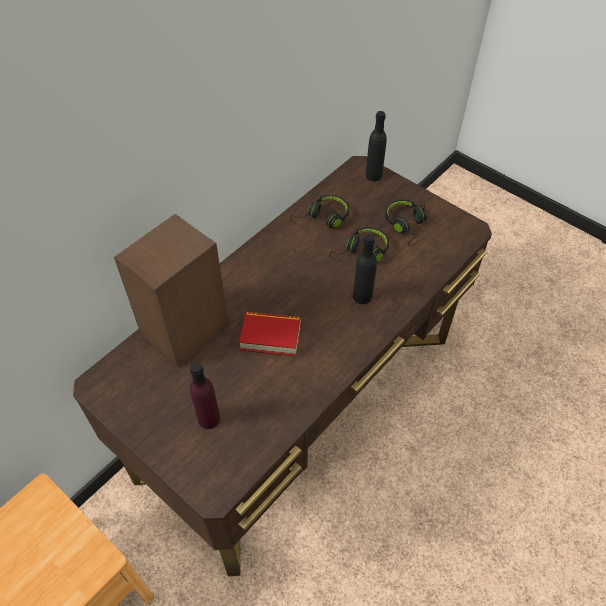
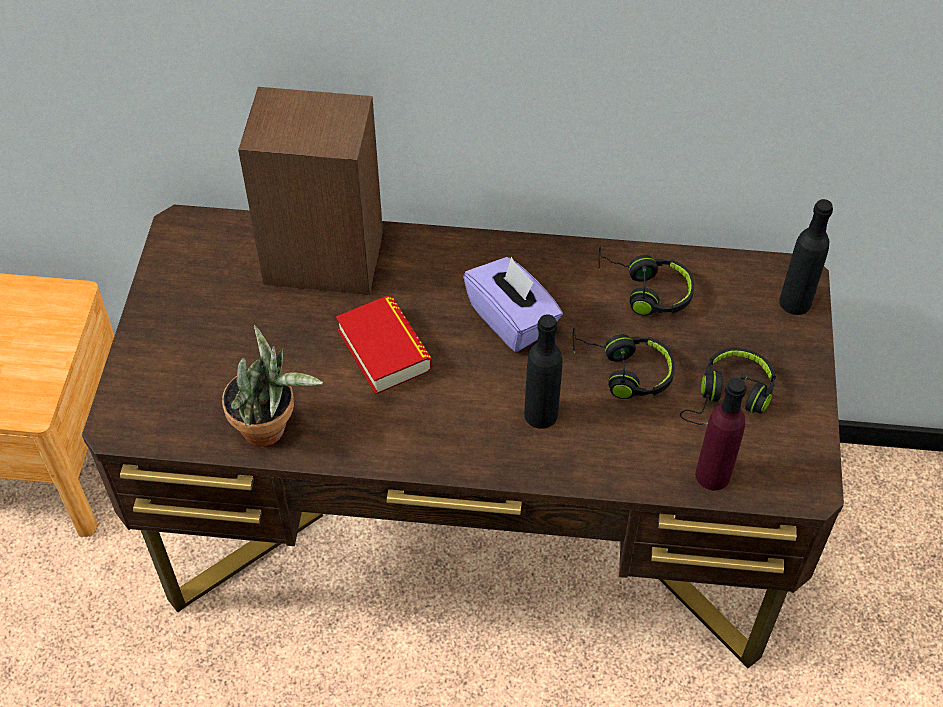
camera: 55 degrees right, 0 degrees up
(209, 418) = (214, 360): purple bottle -> purple bottle (712, 475)
(279, 415) = (271, 429): none -> potted plant
(297, 275) = (512, 320): none -> purple tissue box

